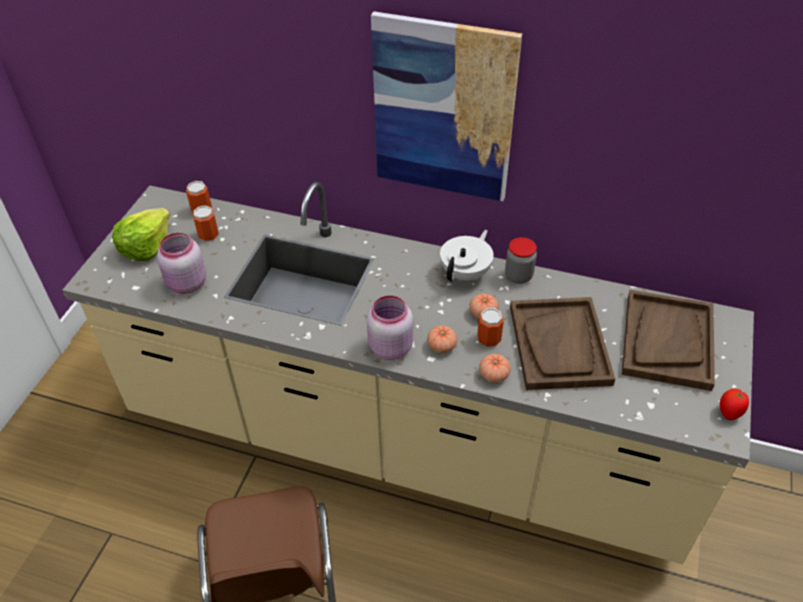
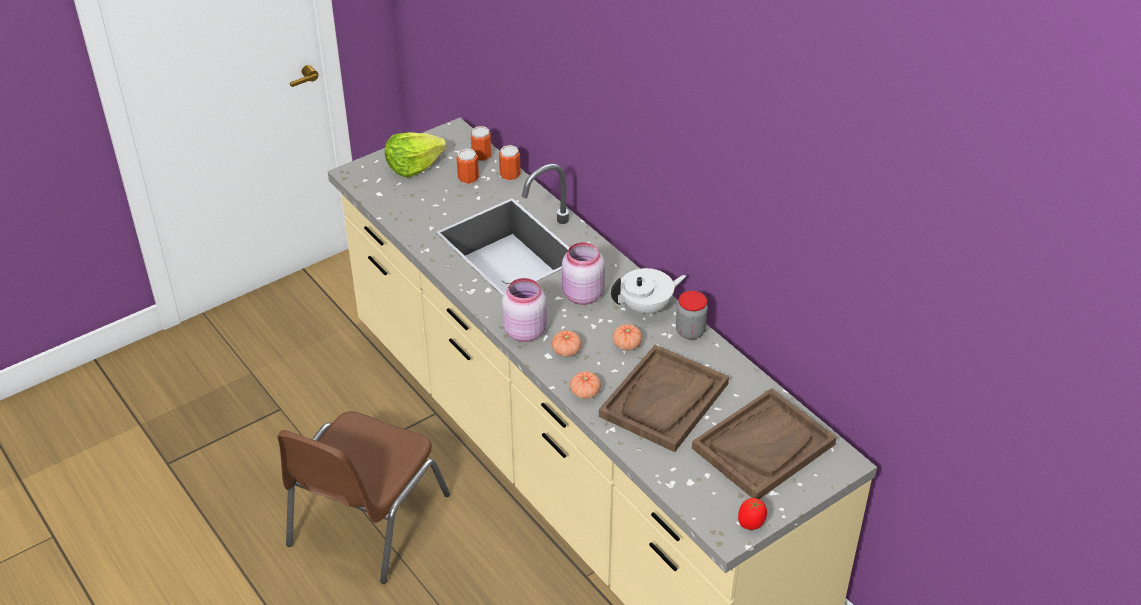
camera: 35 degrees right, 5 degrees down
(186, 284) = (417, 209): pink jar -> pink jar (581, 295)
(443, 110) = (660, 139): picture -> none
(489, 339) = (610, 366): can -> can (510, 175)

